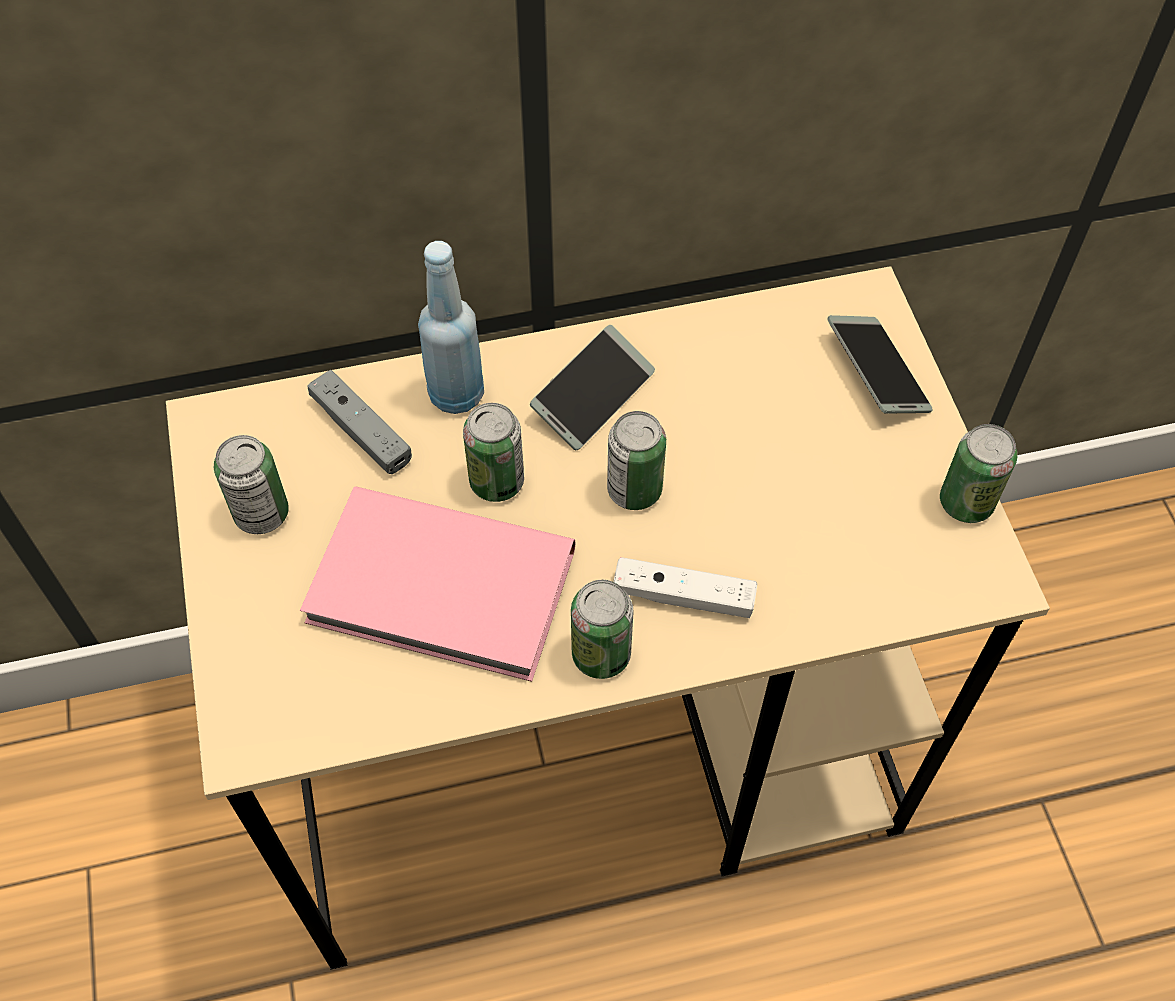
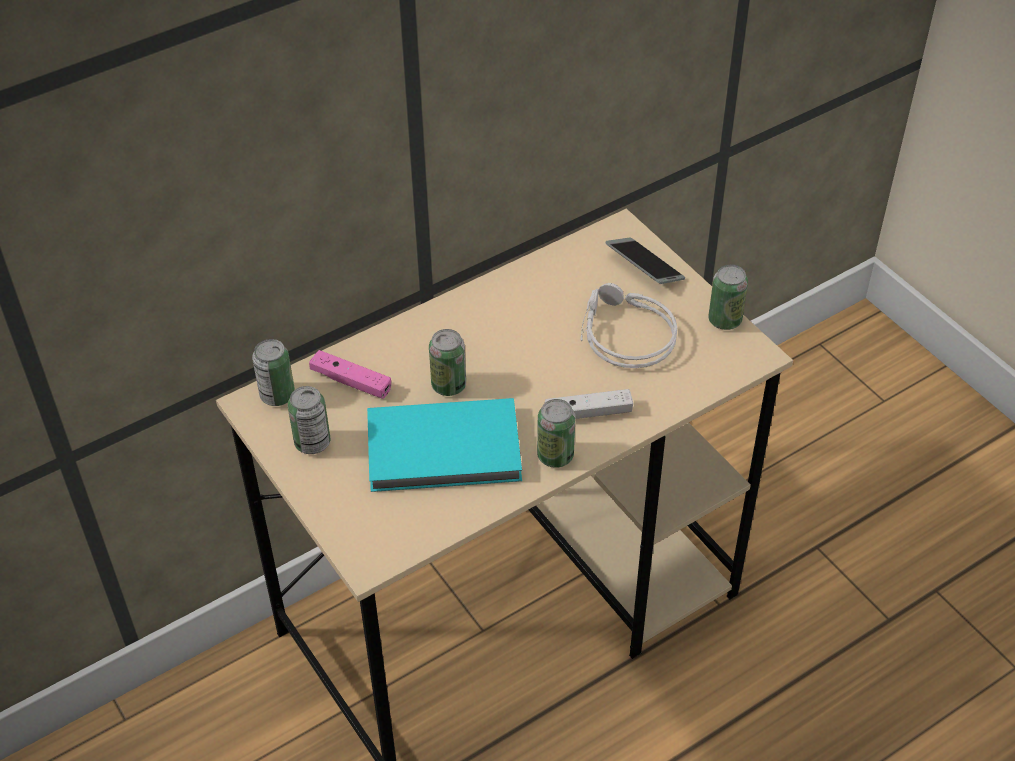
camera: 20 degrees left, 10 degrees down
(361, 431) = (351, 381): grey game controller -> pink game controller
(443, 592) = (446, 451): pink book -> turquoise book
(456, 394) = (400, 345): blue bottle -> none
(593, 396) = (483, 324): phone -> none
(634, 490) = (533, 366): can -> can (277, 395)
(794, 478) = (622, 334): none -> grey headphones

